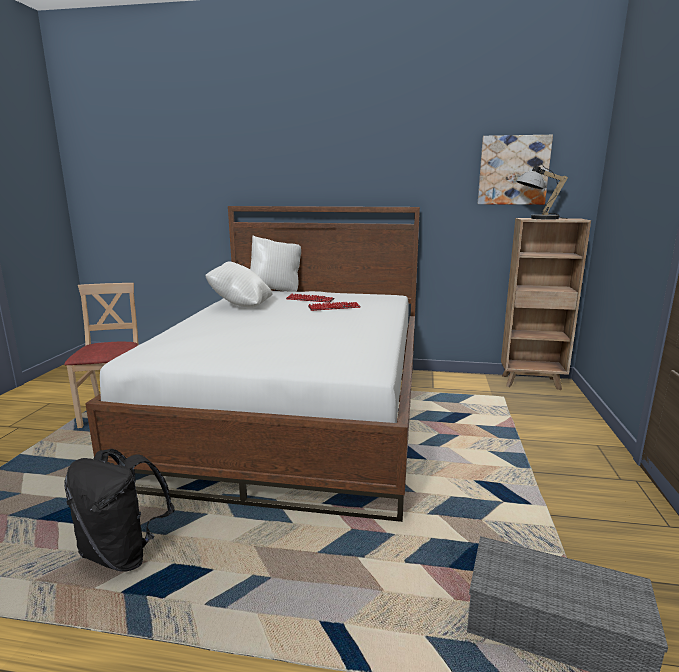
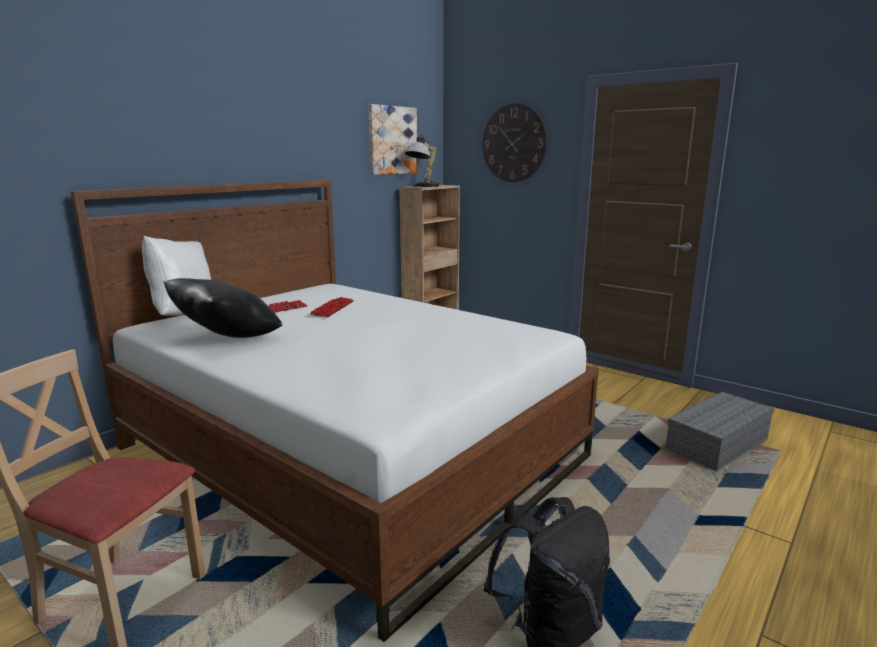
camera: 60 degrees left, 0 degrees up
(241, 305) = (227, 339): white pillow -> black pillow
(641, 169) = (513, 143): none -> wall clock

